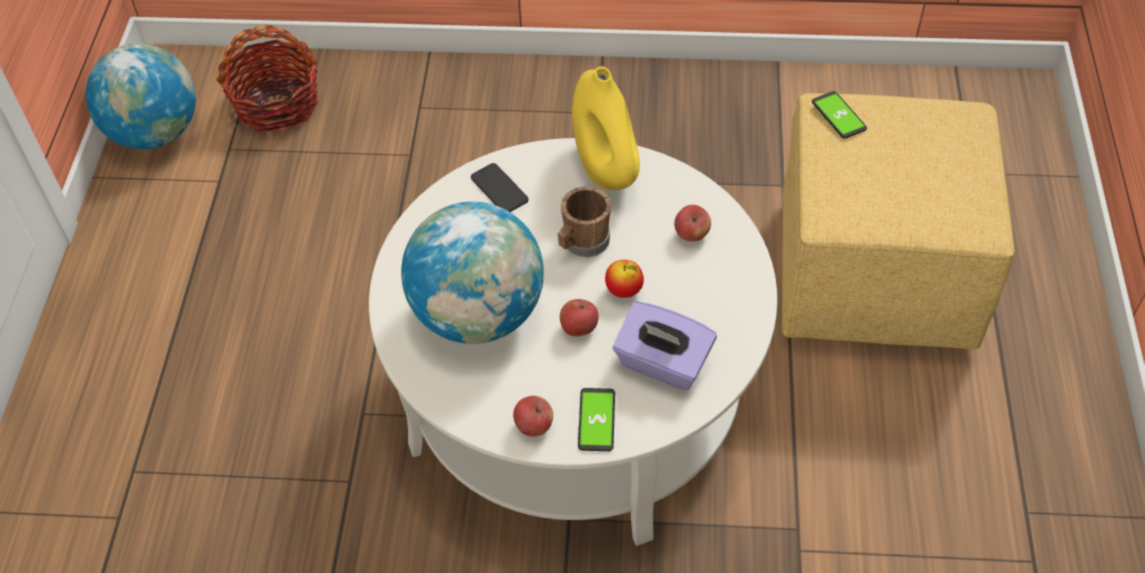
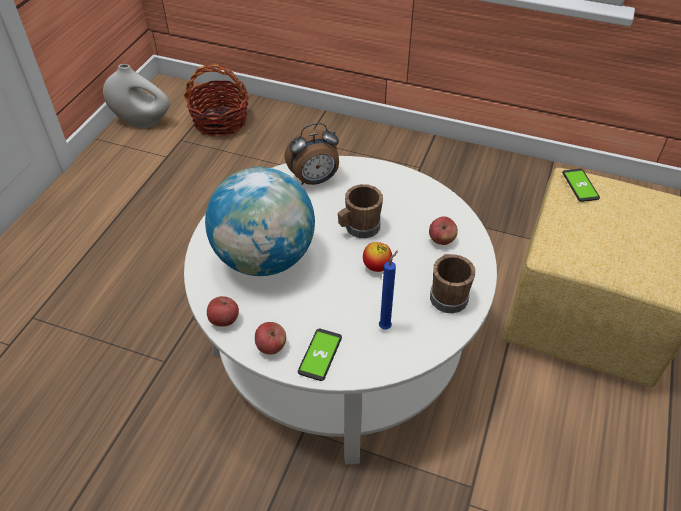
camera: 15 degrees right, 5 degrees down
(155, 133) = (142, 122): globe -> white vase
(499, 189) = (315, 180): phone -> alarm clock
(579, 328) = (333, 285): apple -> apple (224, 320)
(606, 170) = (394, 184): yellow vase -> none
(662, 363) = (386, 326): purple tissue box -> blue candle
(722, 305) = (448, 295): none -> brown mug

